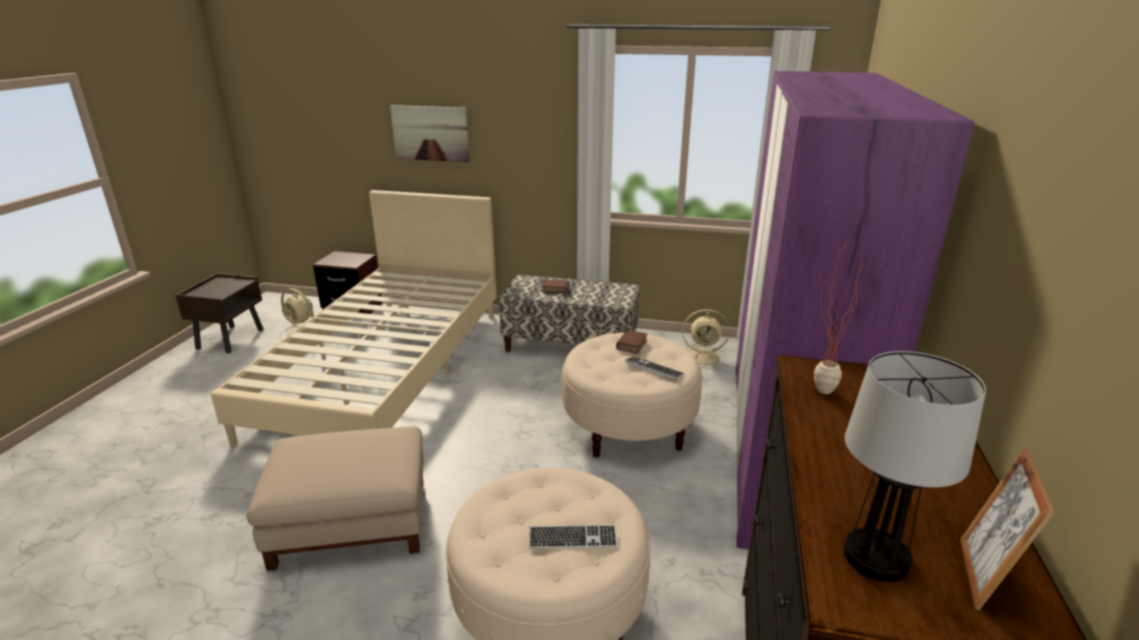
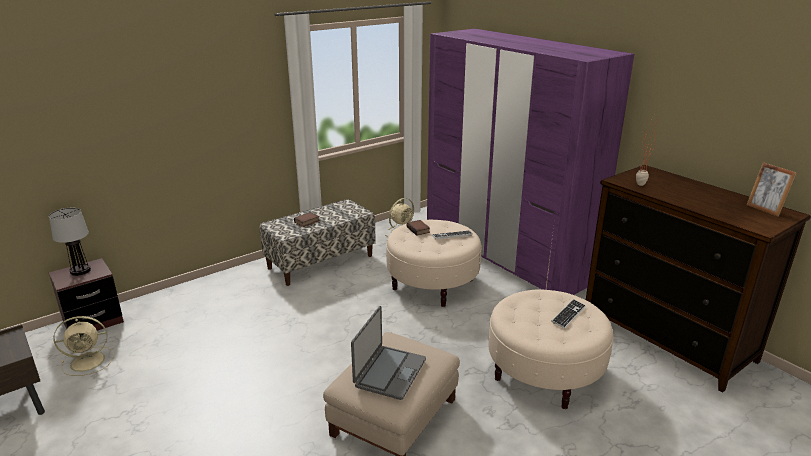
camera: 50 degrees left, 0 degrees up
(324, 459) = (389, 373): none -> laptop
(385, 369) = (225, 340): beige bed -> none
(430, 133) = (153, 123): picture -> none
(874, 557) = (746, 218): table lamp -> table lamp (80, 271)

